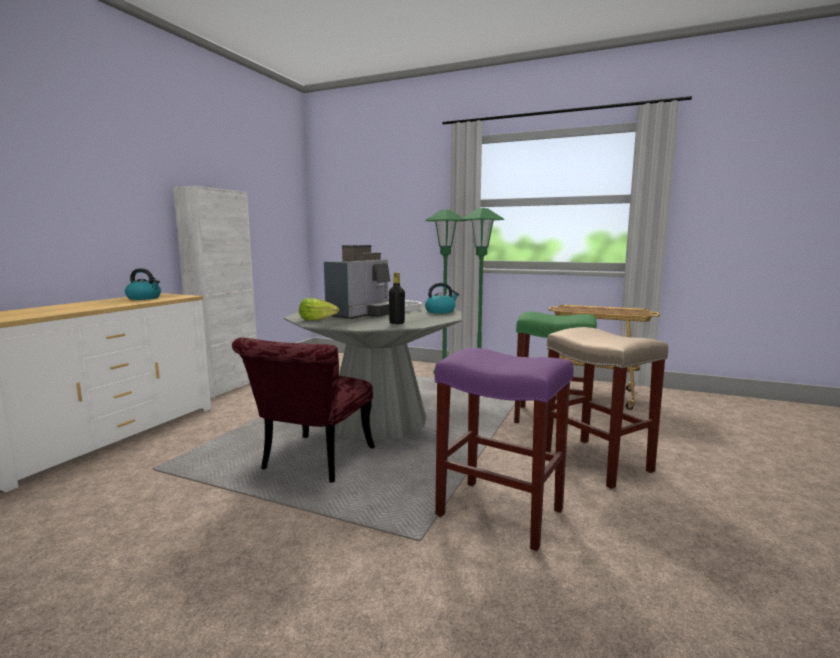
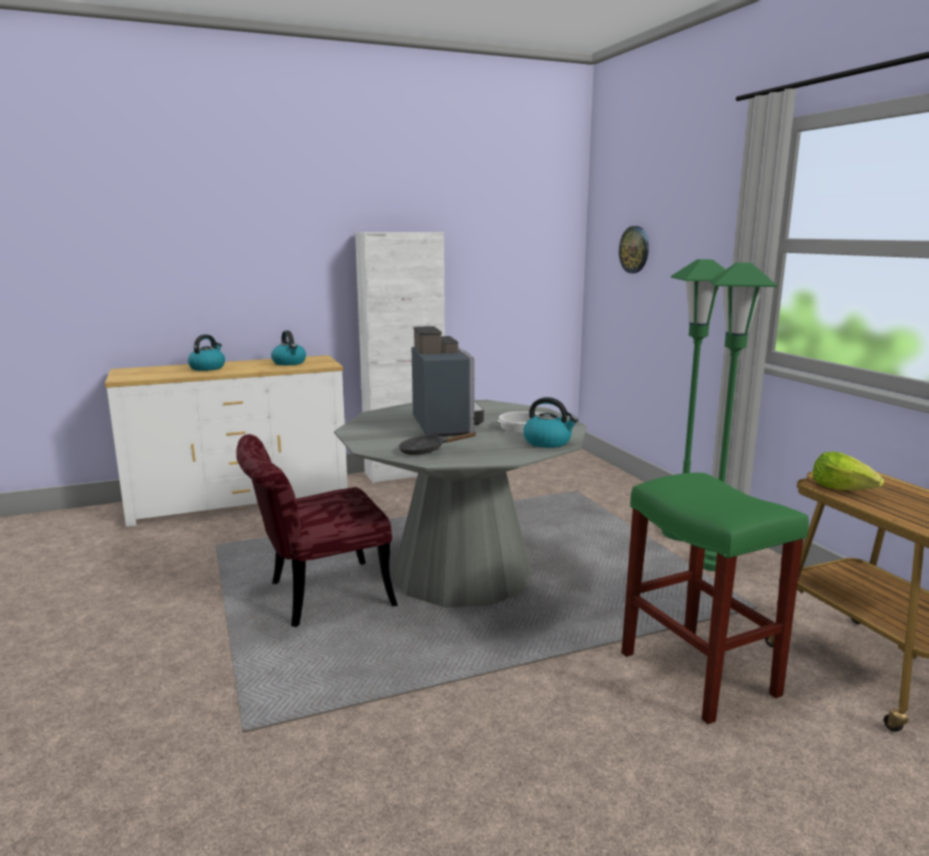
camera: 45 degrees right, 5 degrees up
(67, 307) = (207, 368): none -> kettle
(318, 320) = (375, 424): lettuce -> lettuce (843, 489)
(359, 212) = (634, 249): none -> wall clock
(362, 314) = (447, 425): coffee machine -> coffee machine turned 90 degrees counterclockwise
(397, 323) = (426, 451): black bottle -> black frying pan
(497, 512) = (358, 754): purple stool -> none
(597, 462) = (613, 777): beige stool -> none

